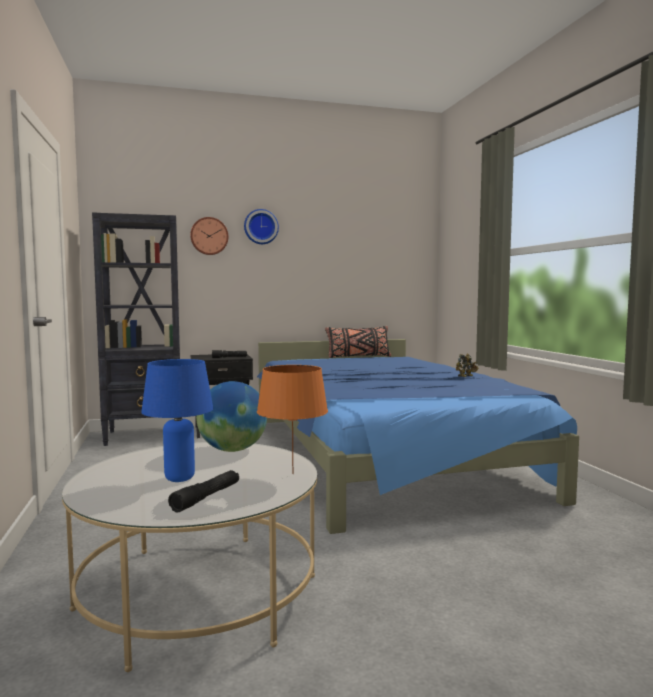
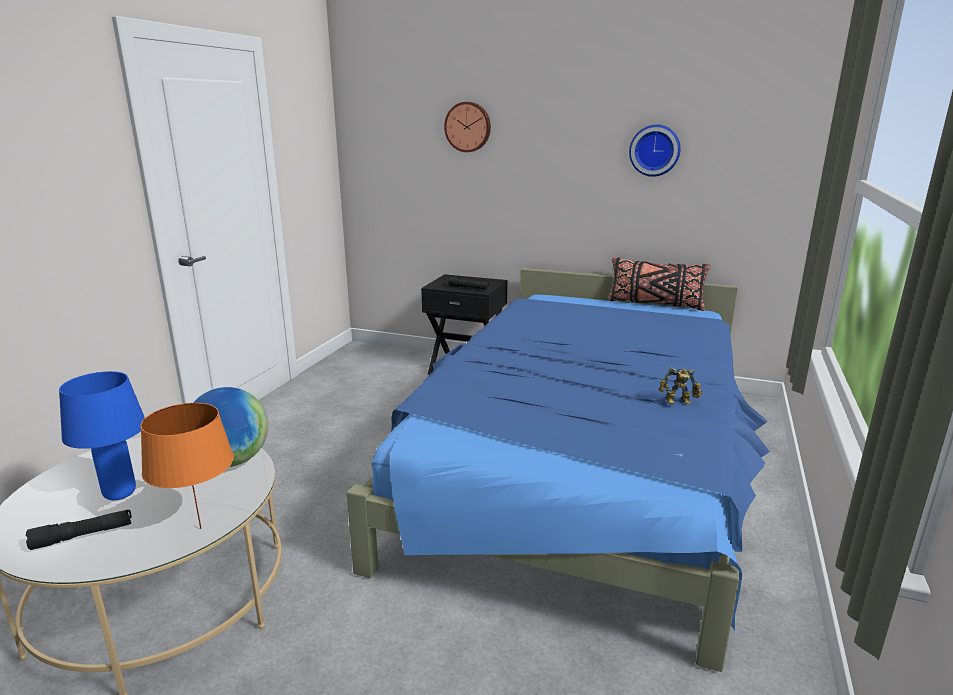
camera: 35 degrees right, 15 degrees up
(145, 436) = (387, 358): black bookcase -> none
(261, 227) = (533, 112): wall clock -> wall clock (654, 150)

